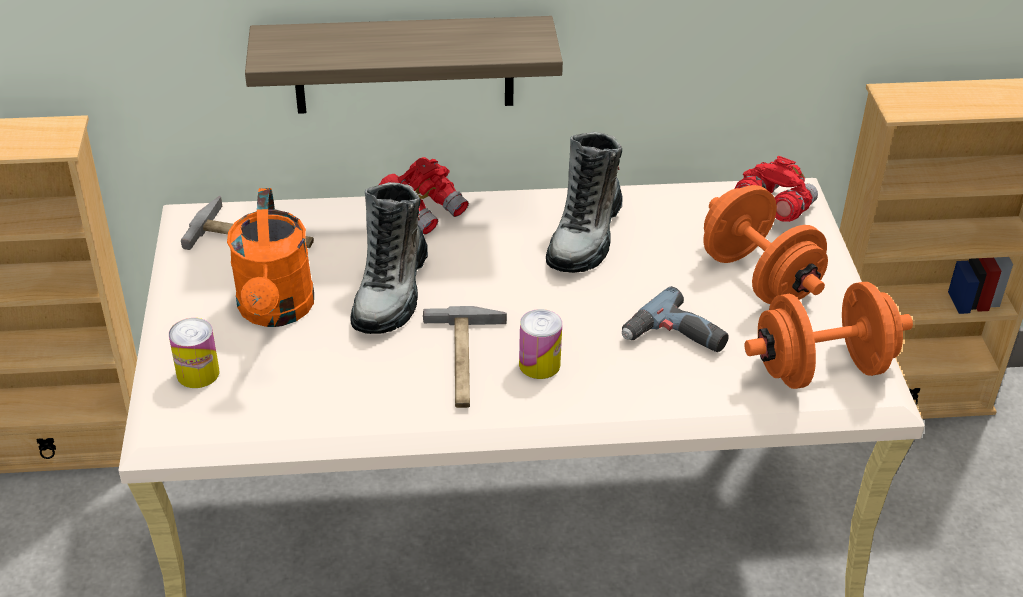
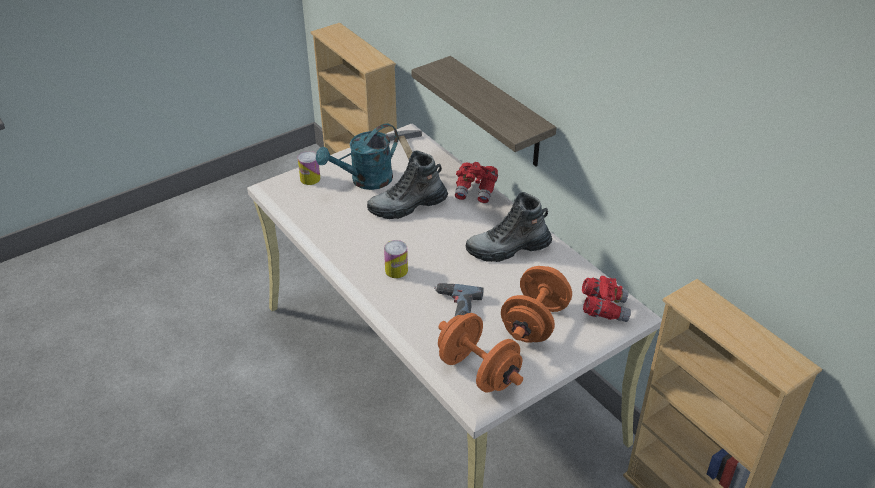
camera: 60 degrees right, 0 degrees up
(275, 311) = (365, 181): orange watering can -> turquoise watering can
(465, 361) = (379, 247): hammer -> none

